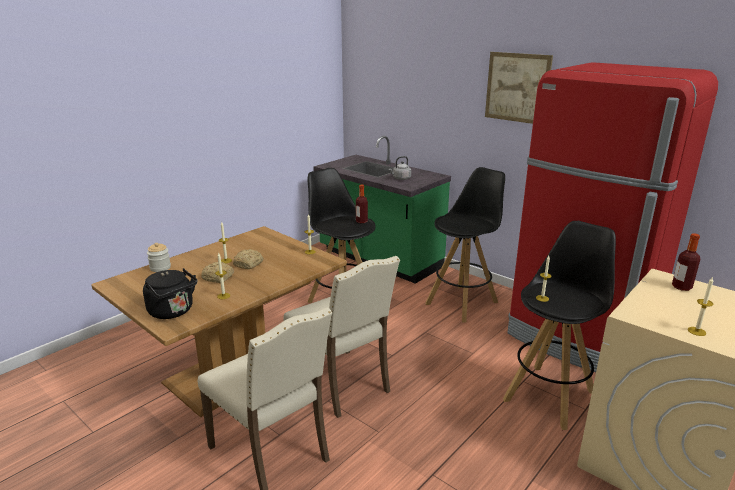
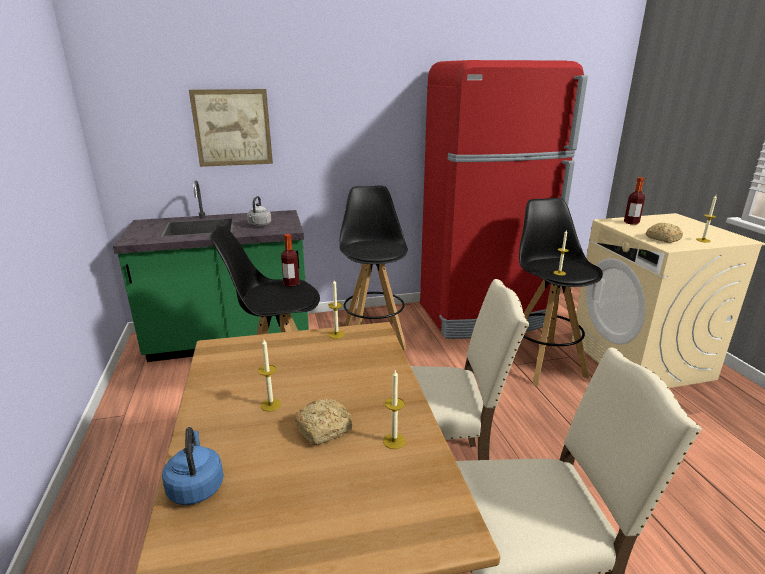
camera: 55 degrees left, 0 degrees up
(160, 268) = (196, 486): jar -> blue kettle
(173, 312) = (401, 515): black kettle -> none
(249, 264) = (312, 388): bread -> bread (662, 239)
(517, 87) = (362, 95): picture -> picture (232, 128)

